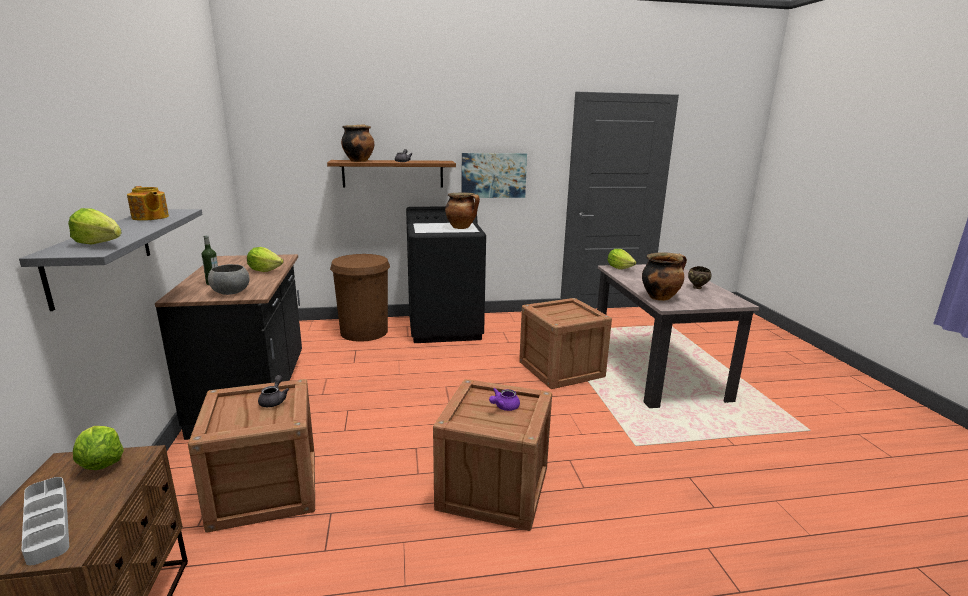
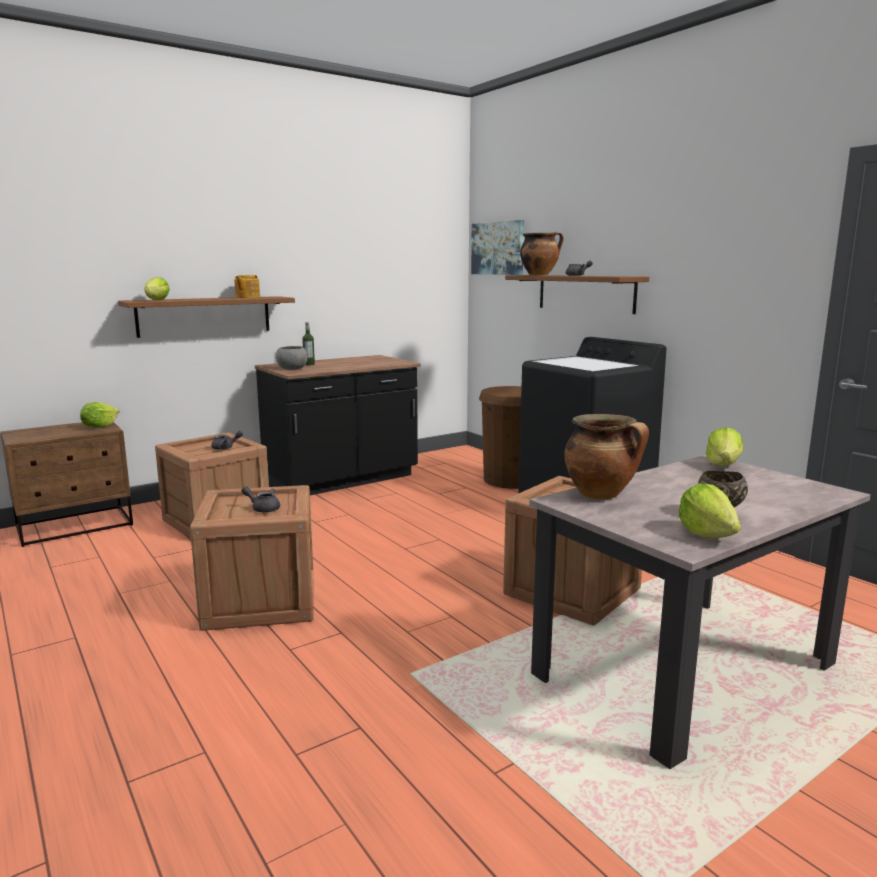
camera: 65 degrees right, 5 degrees down
(47, 523) = (42, 433): grey tray -> none
(102, 254) = (204, 316): grey shelf -> brown shelf
(265, 270) = (357, 365): lettuce -> lettuce (707, 534)
(462, 227) = (597, 366): cooking pot -> none
(493, 175) = (701, 300): picture -> picture (498, 248)
(504, 407) = (263, 508): purple teapot -> grey teapot

